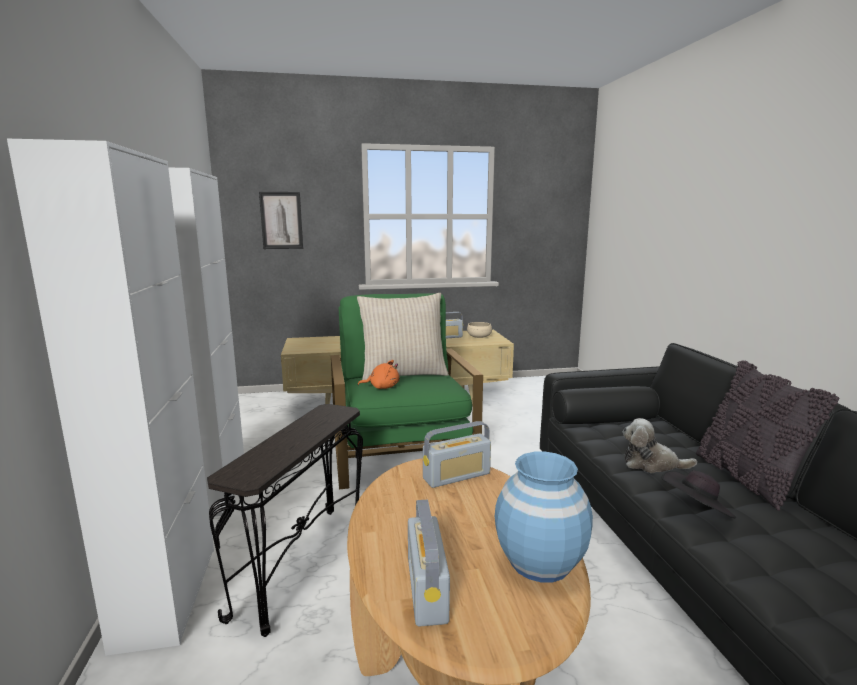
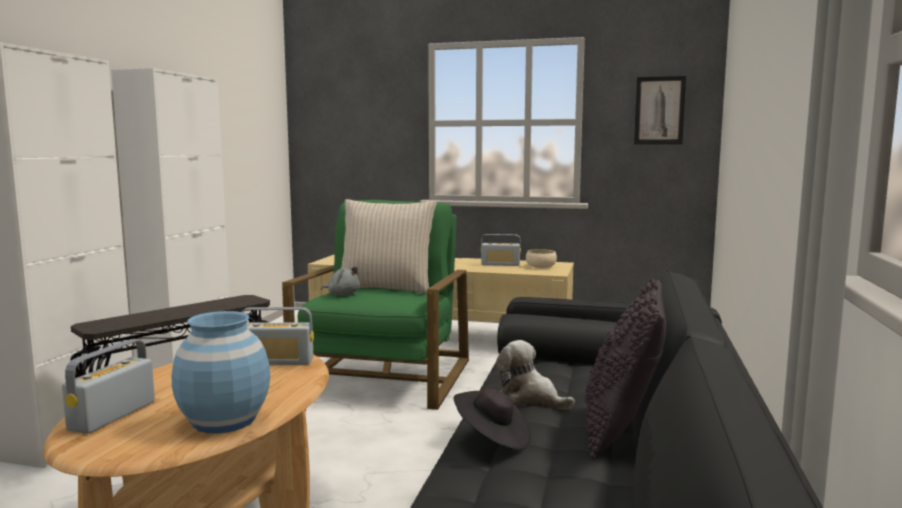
camera: 25 degrees right, 5 degrees down
(281, 220) = (346, 128): picture -> picture (659, 110)
(382, 387) = (342, 294): orange plush toy -> grey plush toy

